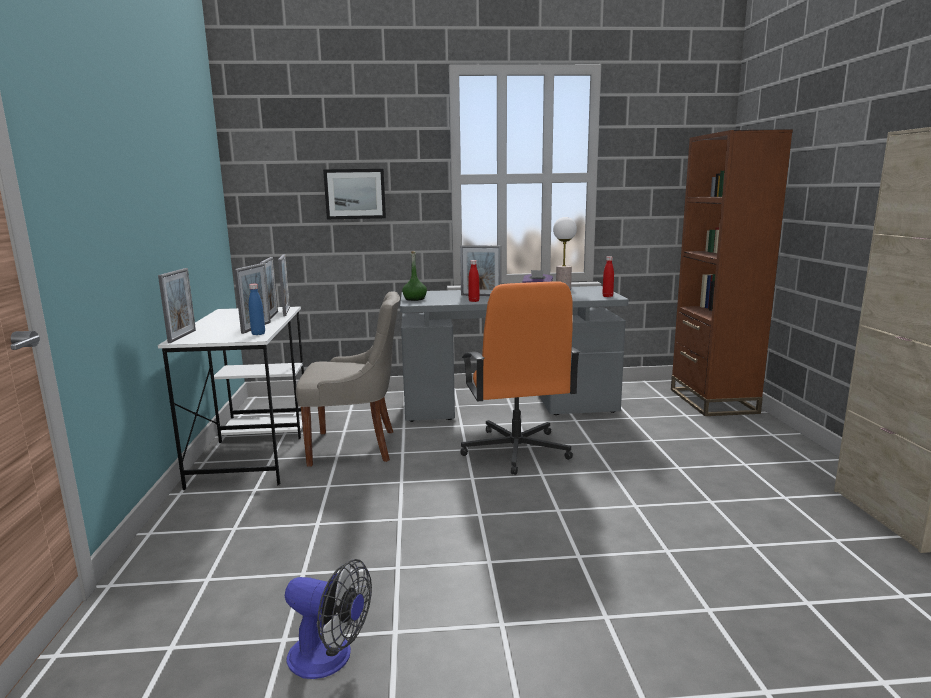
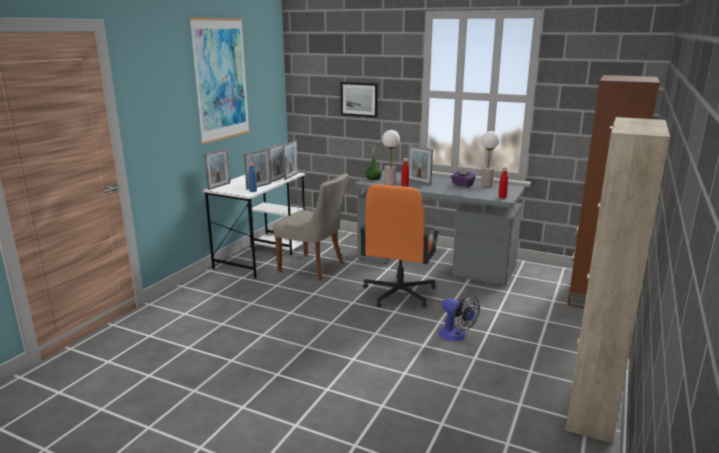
camera: 30 degrees right, 5 degrees up
(157, 149) = (221, 80): none -> picture
(330, 658) = (197, 360): fan -> fan (456, 336)
(449, 301) = (390, 183): none -> table lamp

